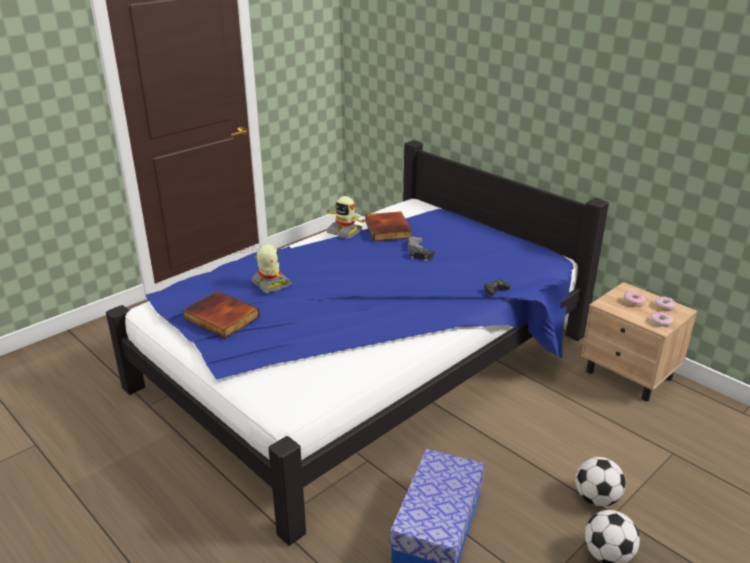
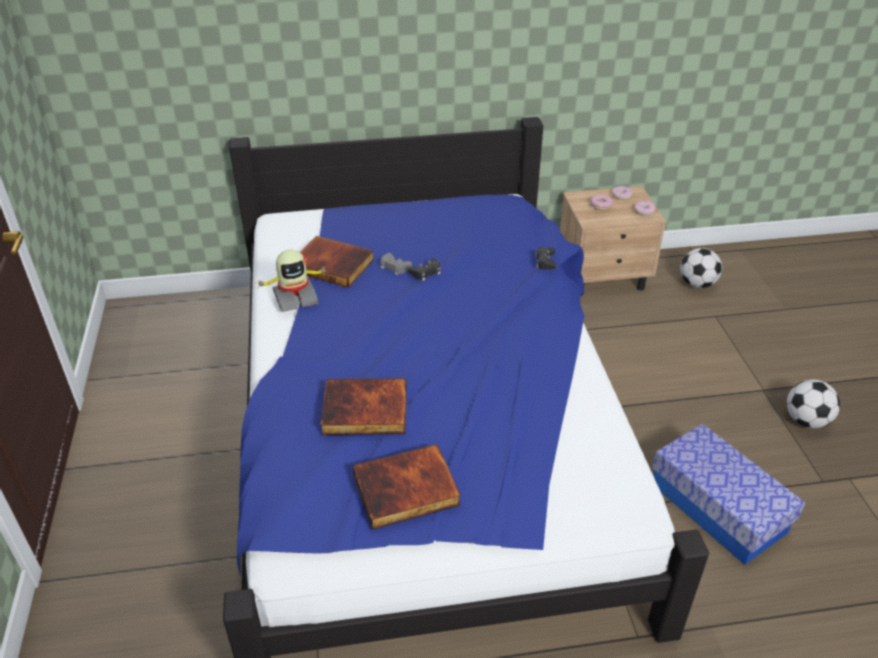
camera: 55 degrees left, 10 degrees up
(270, 284) = (364, 412): toy robot -> book
(596, 498) = (741, 388): football -> football (697, 284)

